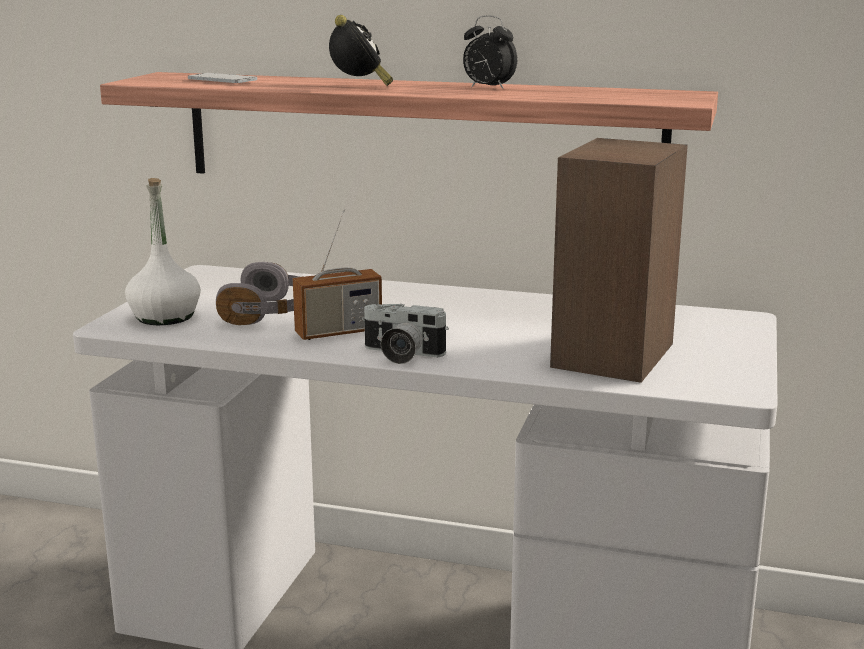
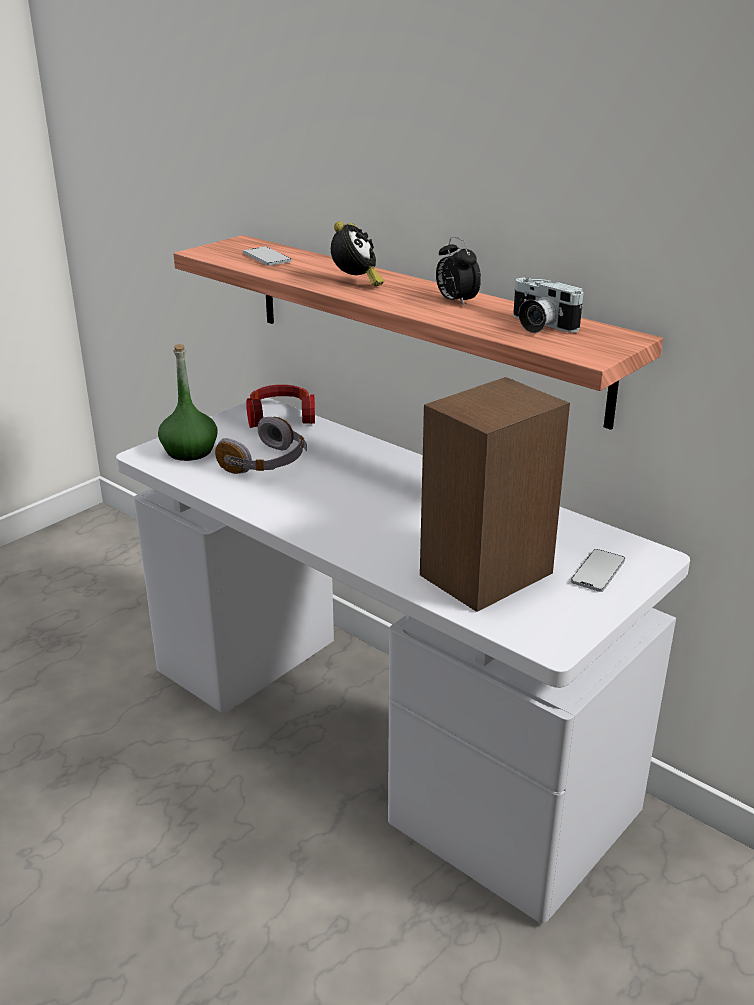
camera: 25 degrees right, 10 degrees up
(165, 317) = (190, 451): white bottle -> green bottle
(238, 276) = (280, 416): none -> headphones
(338, 332) = (295, 496): radio -> none
(401, 354) = (318, 532): camera -> camera (539, 326)
(711, 336) = (598, 571): none -> phone

